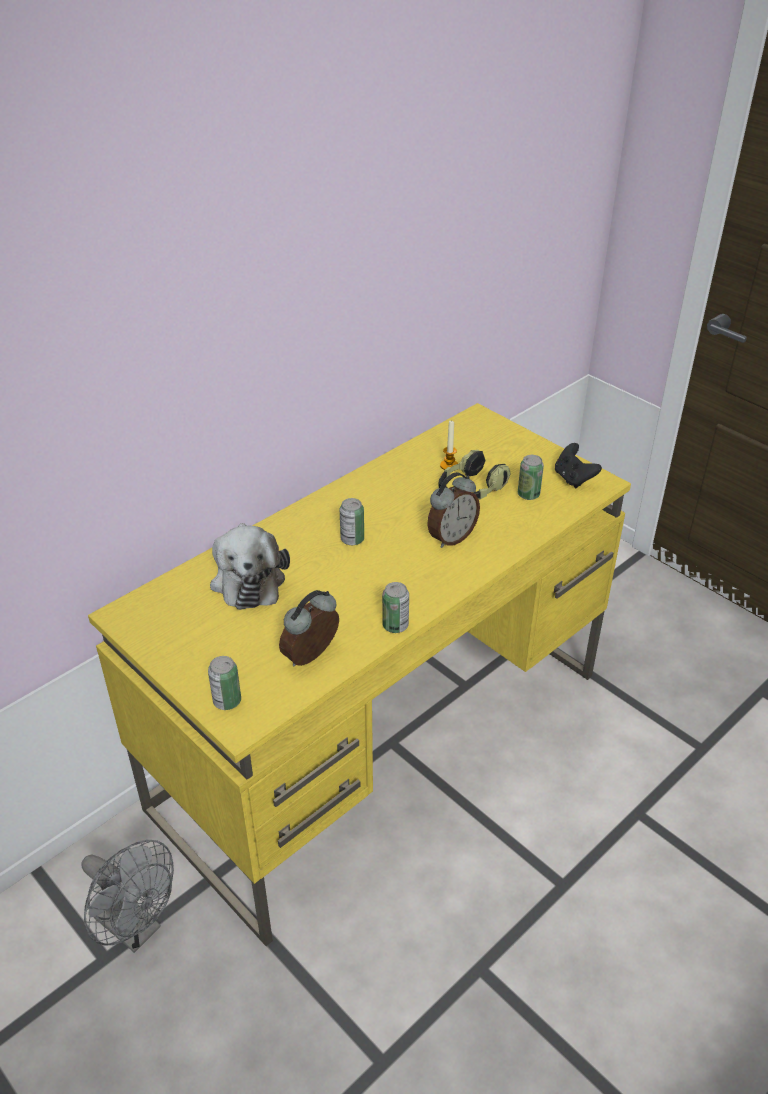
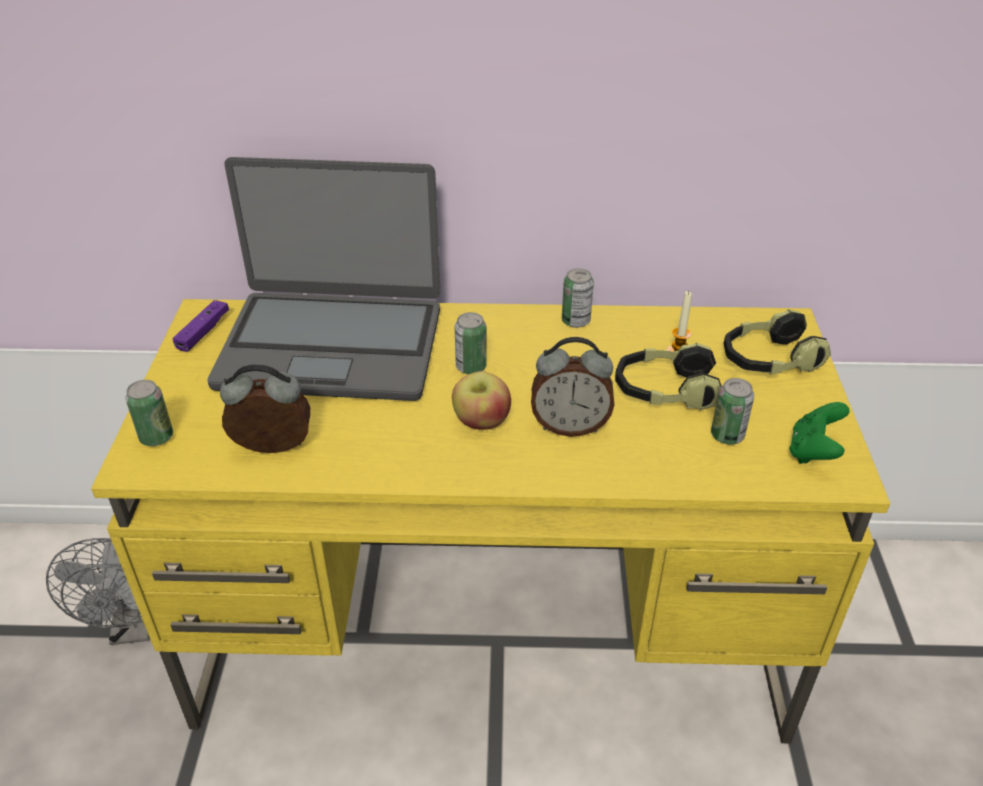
camera: 45 degrees right, 0 degrees up
(144, 625) = (203, 332): none -> purple game controller
(248, 579) = (332, 345): plush toy -> laptop
(395, 626) = (384, 474): can -> can (575, 321)
(403, 565) = (481, 422): none -> apple
(496, 444) = (769, 361): none -> headphones
(573, 479) = (813, 451): black game controller -> green game controller

